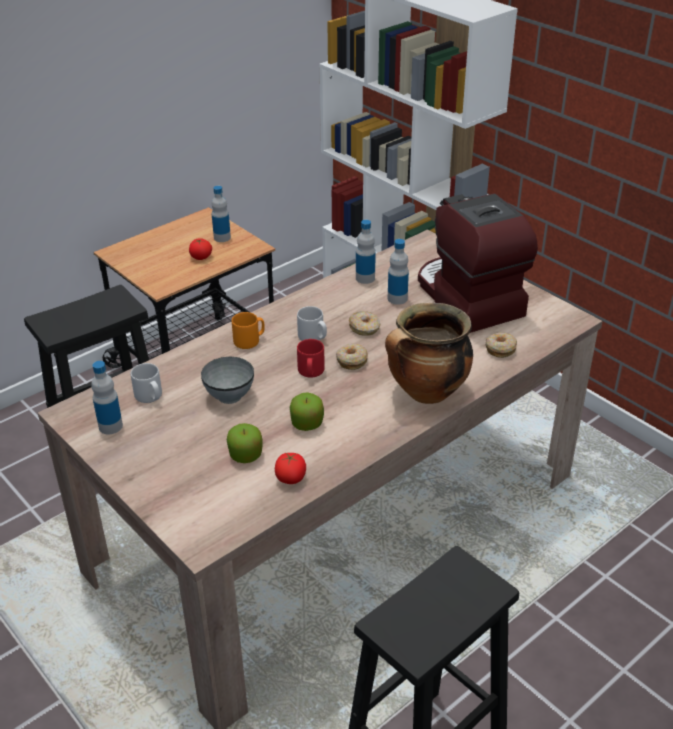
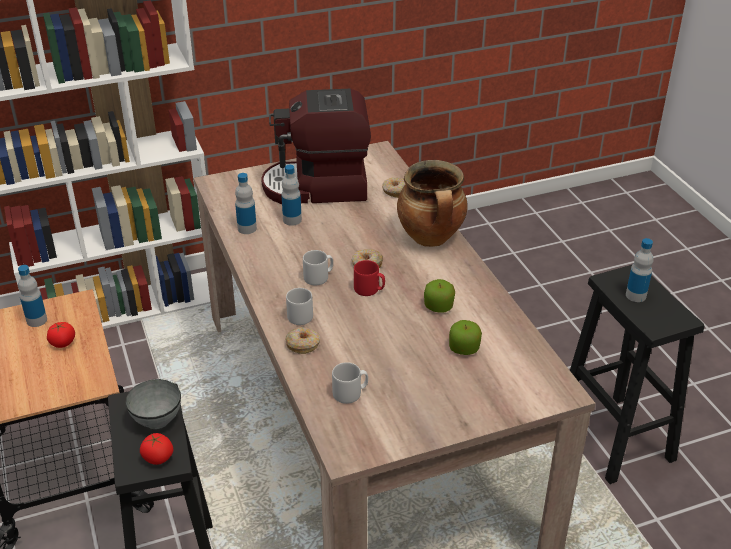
camera: 70 degrees left, 0 degrees up
(110, 426) = (383, 427): bottle -> bottle (636, 295)
(229, 396) = (377, 343): grey bowl -> grey bowl (157, 420)
(249, 341) = (300, 315): orange mug -> grey mug
(290, 478) = (503, 329): tomato -> tomato (158, 458)
(364, 328) = (324, 247): donut -> donut (303, 344)

